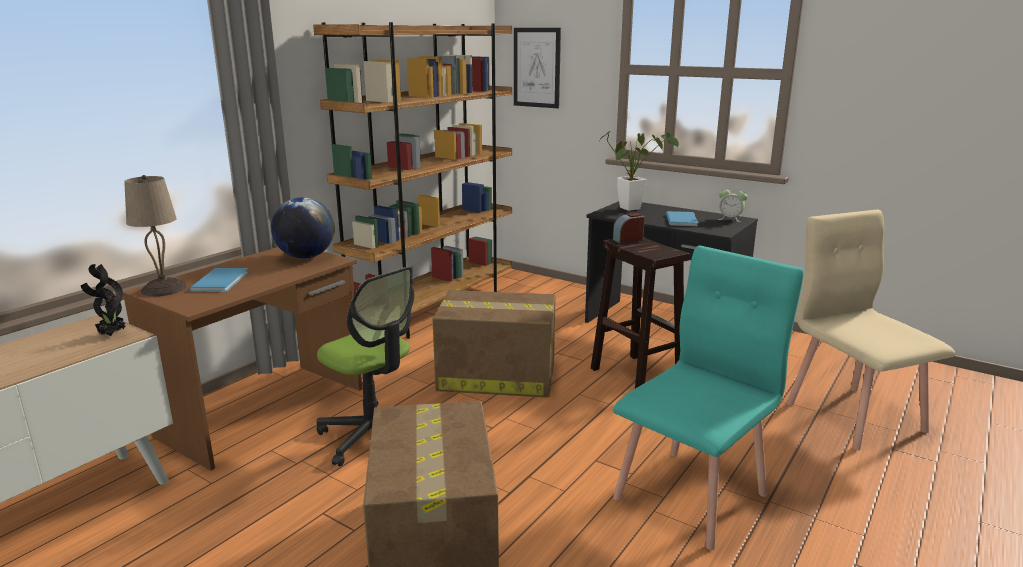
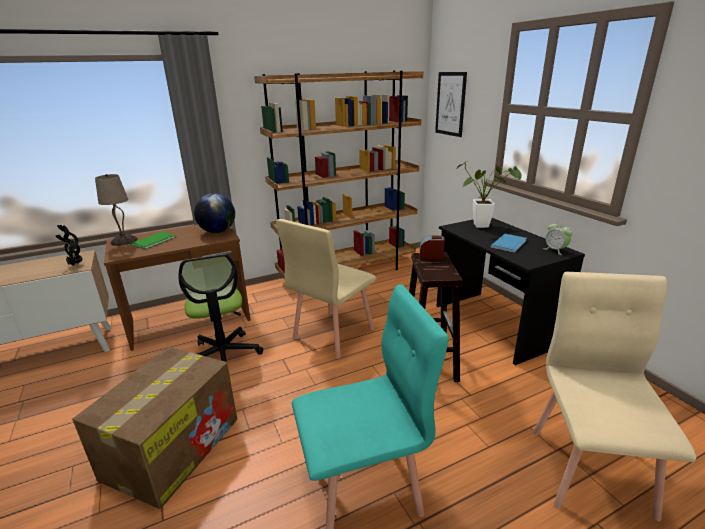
camera: 30 degrees right, 5 degrees up
(222, 280) = (155, 241): blue book -> green book
(495, 376) = (332, 333): cardboard box -> beige chair

